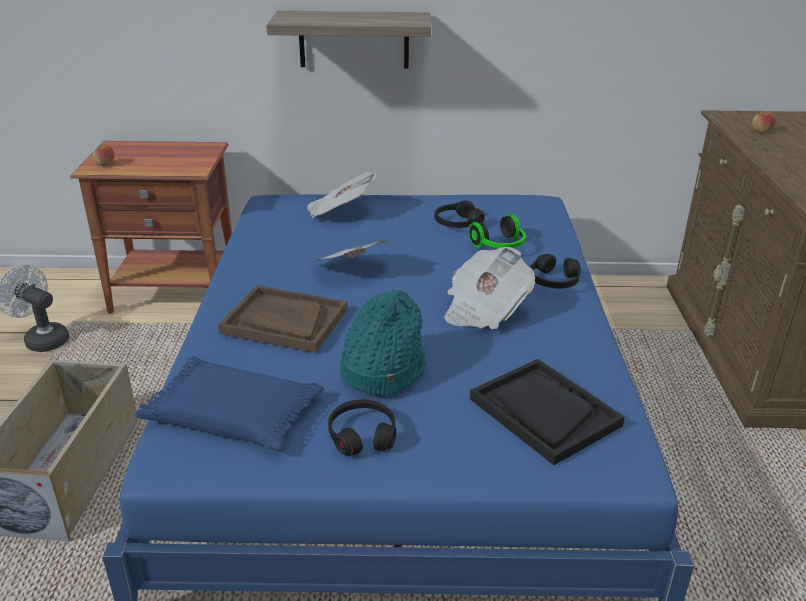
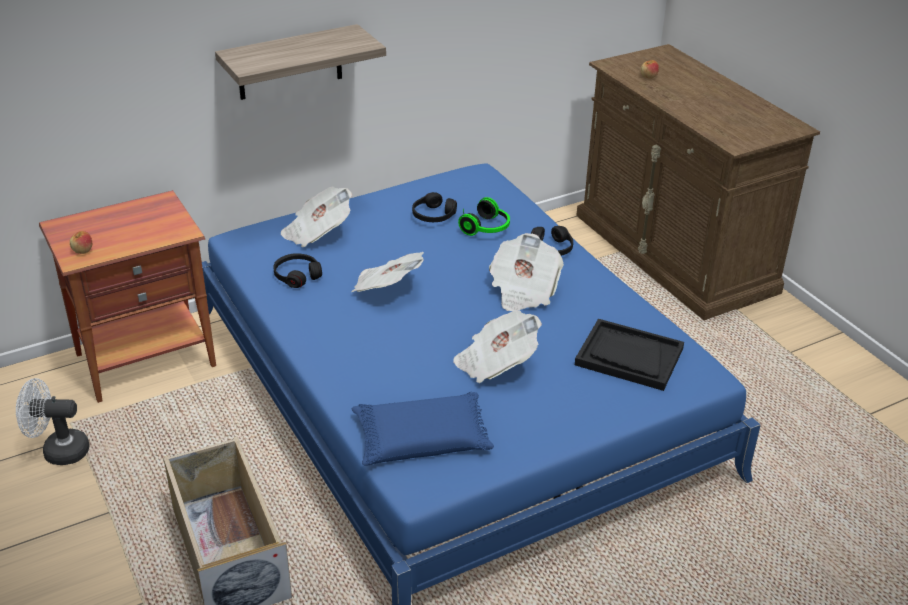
camera: 30 degrees left, 5 degrees up
(284, 321) = (384, 352): brown tray -> none
(362, 435) = (528, 417): black headphones -> black headphones (297, 275)
(382, 368) = (496, 363): turquoise hat -> newspaper

